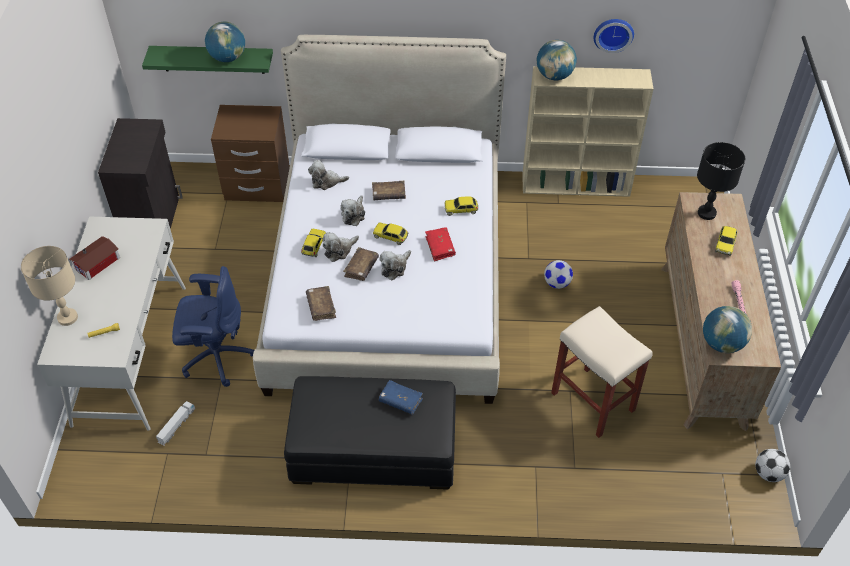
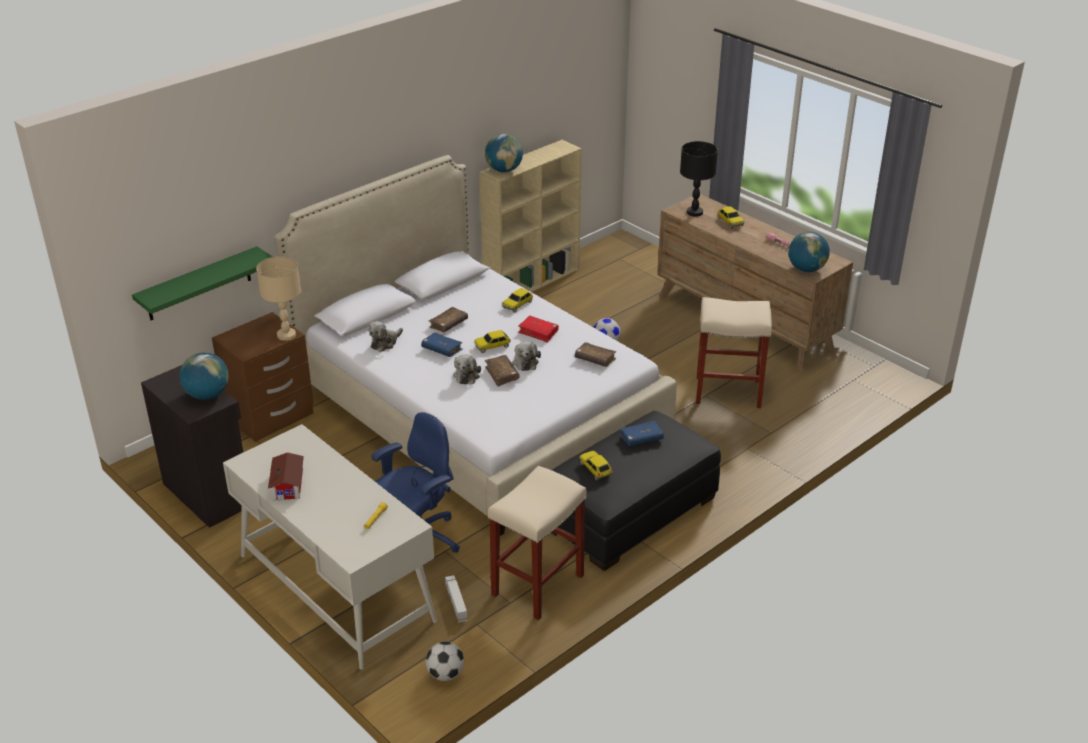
camera: 45 degrees left, 15 degrees down
(67, 318) = (324, 531): beige table lamp -> beige table lamp (286, 335)
(228, 58) = (226, 268): globe -> globe (207, 395)
(237, 457) = (537, 586): none -> beige stool
(313, 246) = (442, 384): toy car -> toy car (596, 469)
(321, 307) = (510, 412): brown book -> brown book (595, 359)
(354, 215) = (442, 349): plush toy -> blue book
(613, 33) = (530, 115): wall clock -> none
(768, 473) = (876, 363): football -> football (446, 674)

